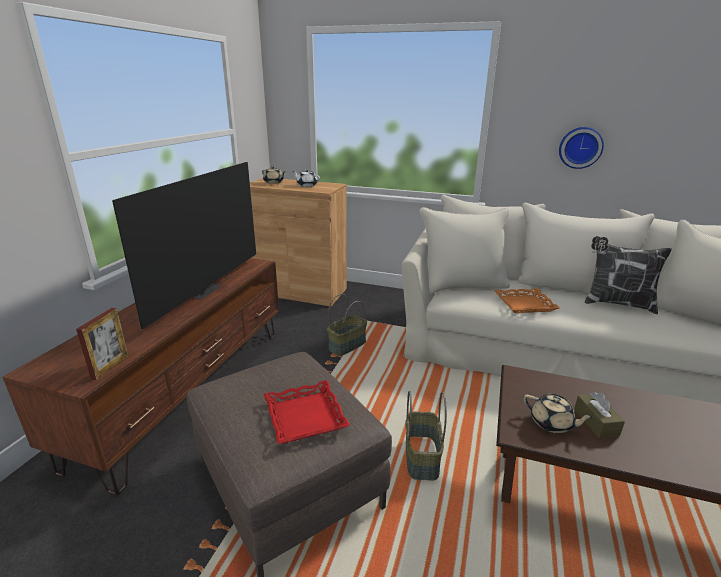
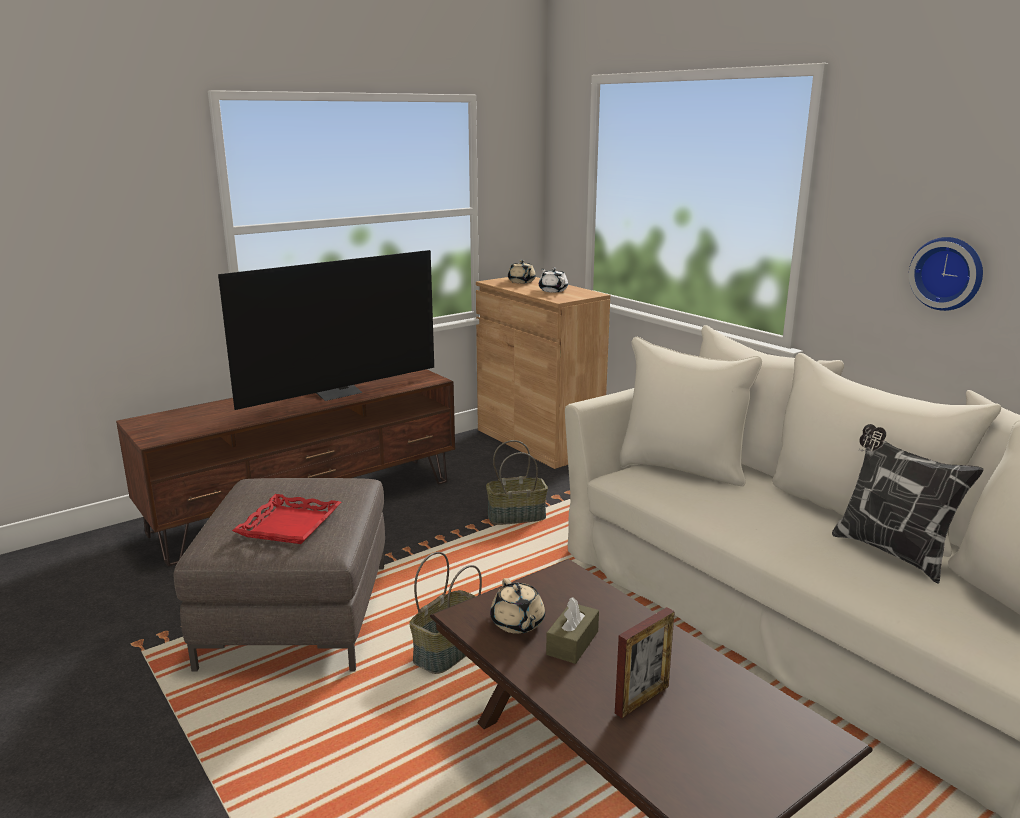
camera: 35 degrees right, 5 degrees down
(110, 366) = (185, 434): picture frame -> picture frame (642, 699)
(524, 304) = (725, 510): orange tray -> none

